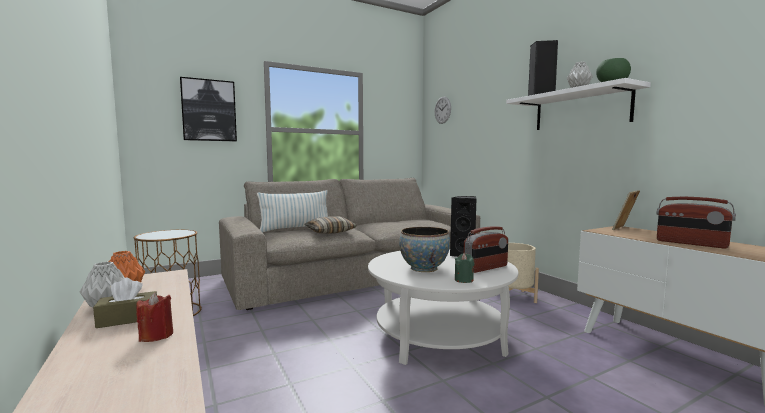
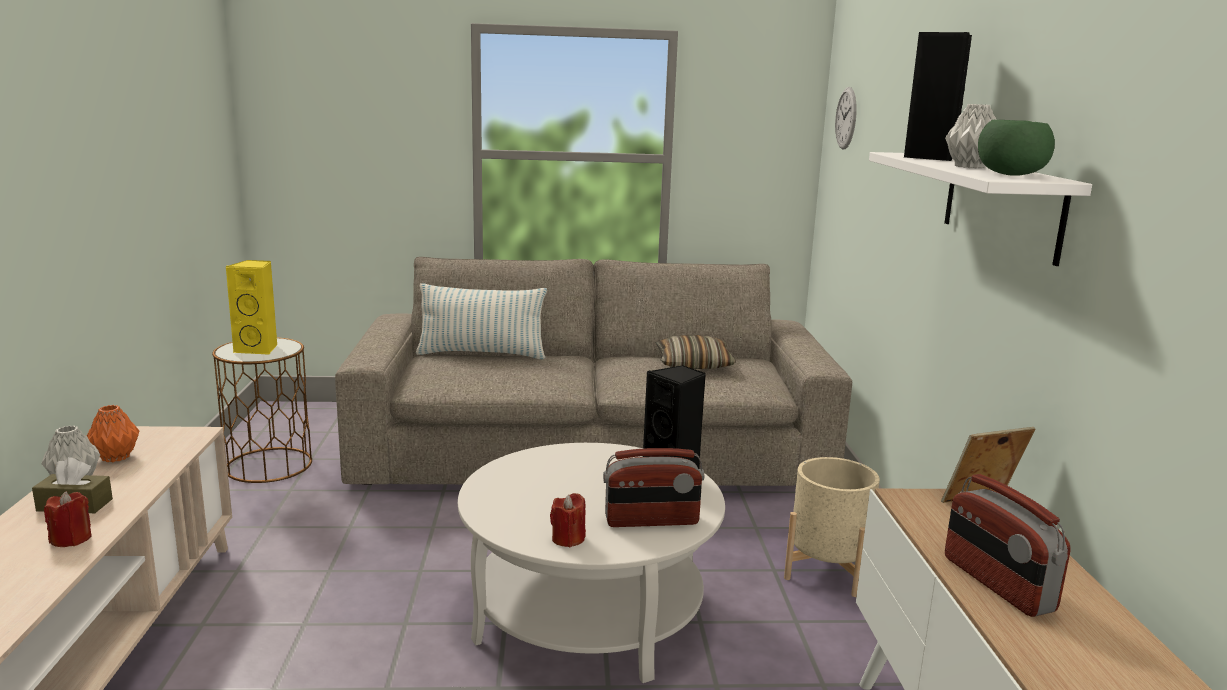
camera: 25 degrees right, 10 degrees up
(167, 234) = (259, 349): none -> yellow speaker
(209, 110) = (373, 122): picture -> none
(330, 232) = (519, 374): pillow -> pillow (694, 364)
(424, 268) = (550, 497): bowl -> none
(463, 280) = (568, 539): green candle -> red candle

